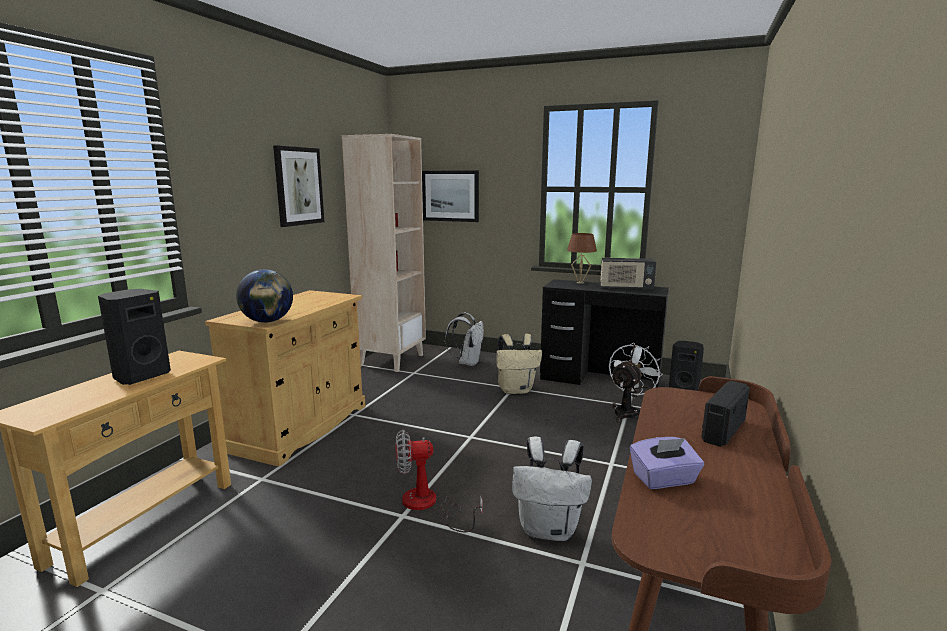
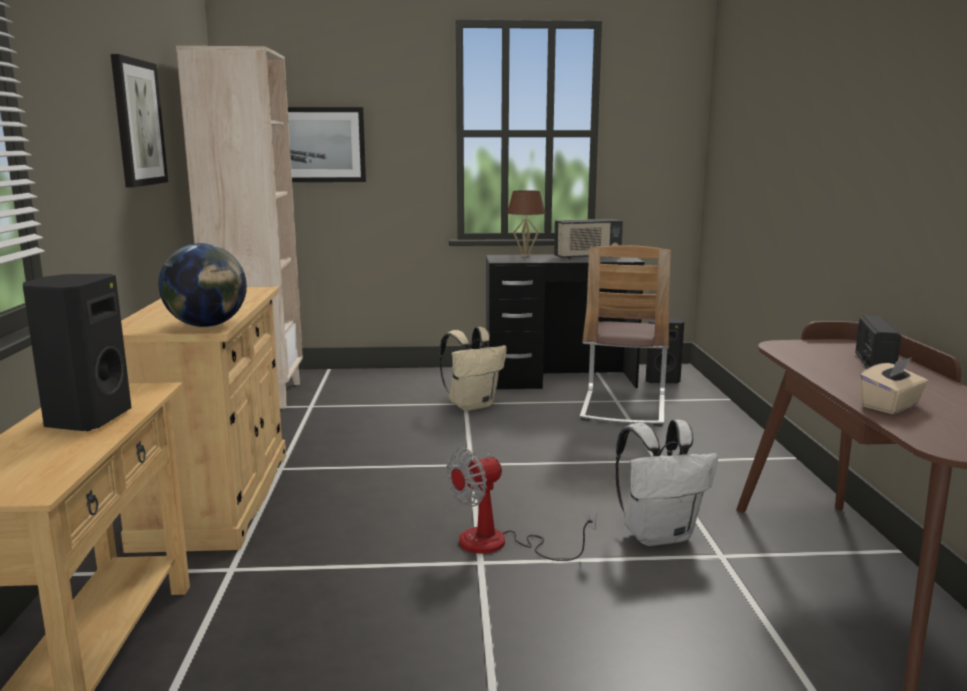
camera: 25 degrees left, 0 degrees up
(468, 363) = (374, 384): white backpack -> none
(628, 412) = (623, 408): white fan -> chair
(664, 479) = (890, 406): purple tissue box -> beige tissue box

